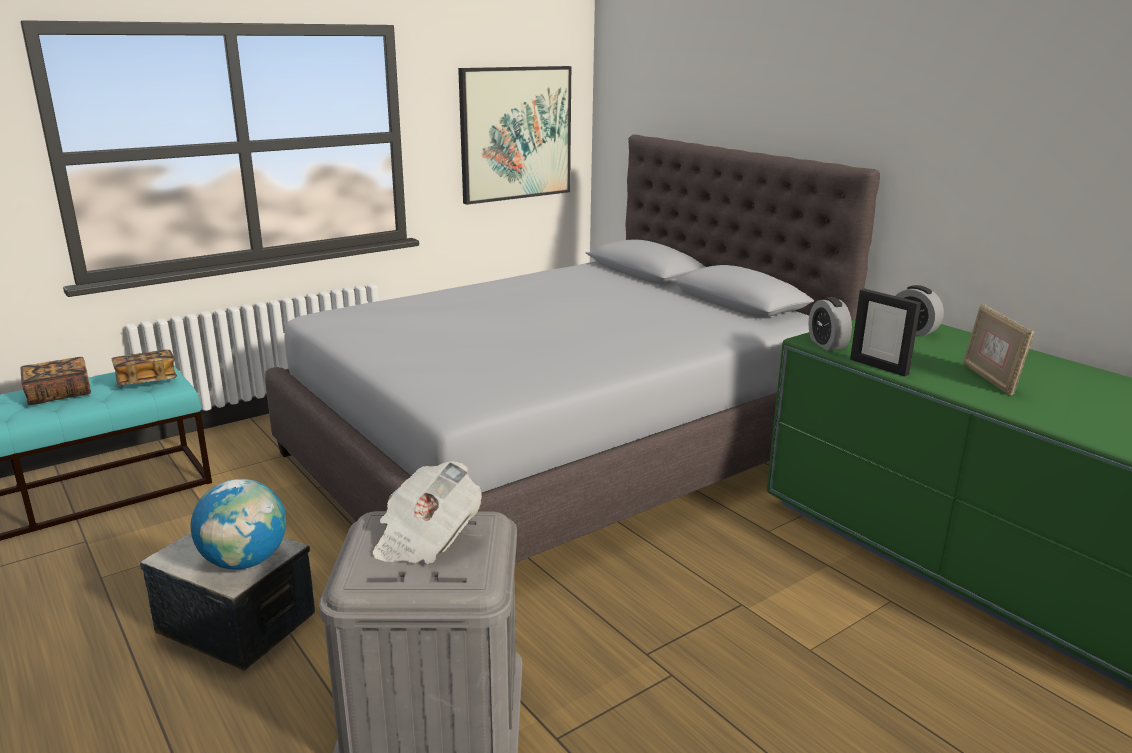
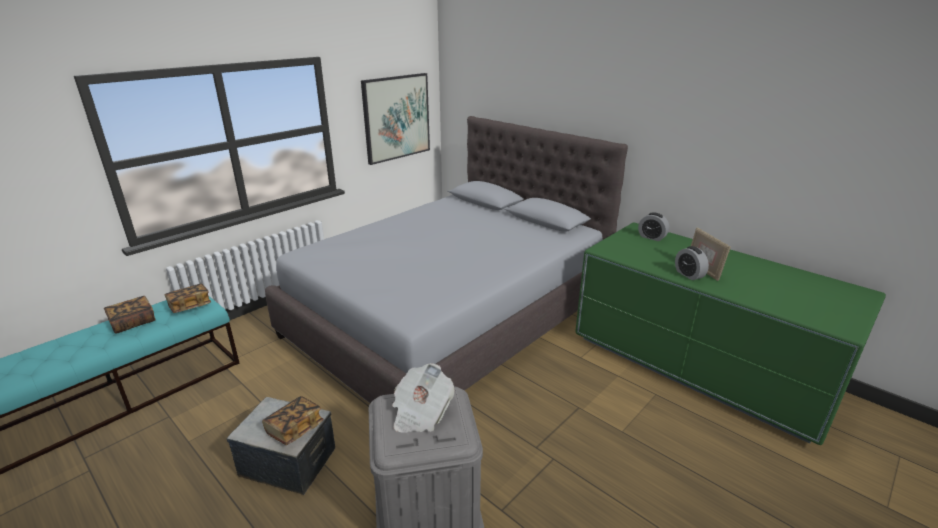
camera: 10 degrees left, 5 degrees up
(245, 561) = (295, 429): globe -> book
(827, 344) = (610, 252): alarm clock -> alarm clock (689, 275)
(879, 366) = (643, 266): picture frame -> none

